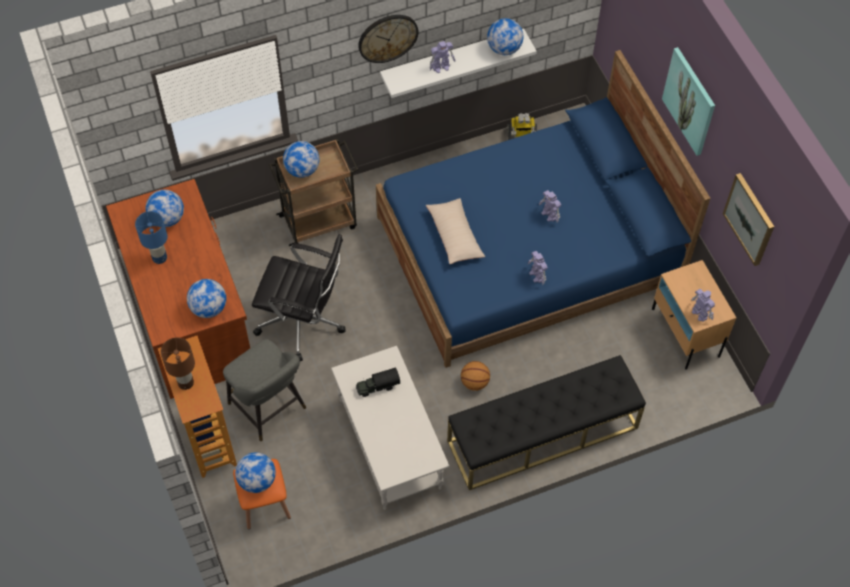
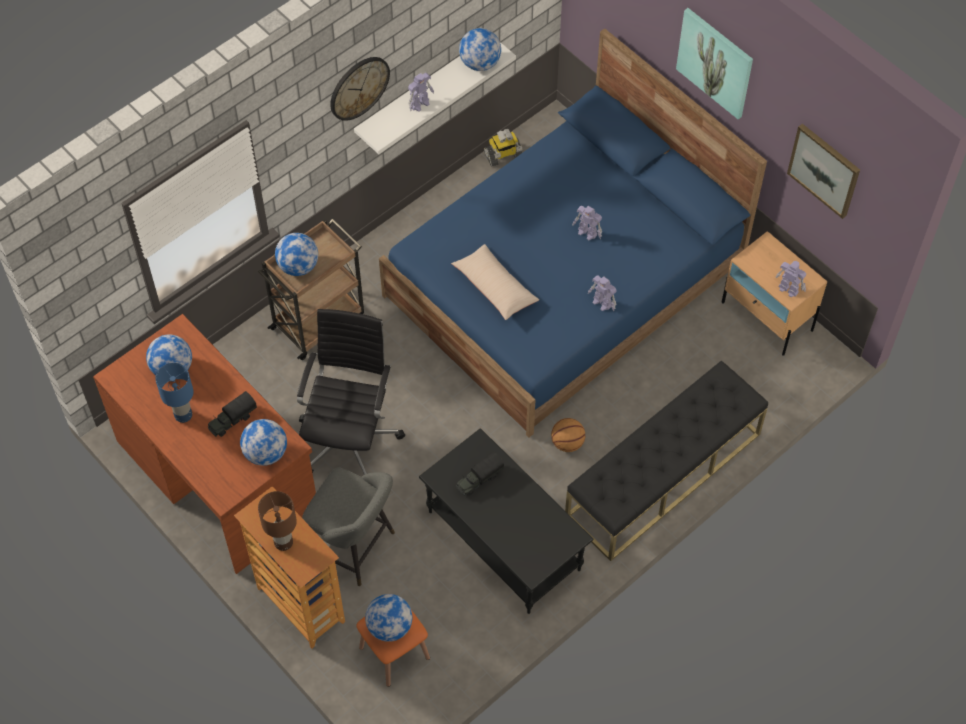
camera: 20 degrees left, 0 degrees up
(195, 274) = (232, 420): none -> toy truck
(303, 322) = (350, 438): black office chair -> black office chair turned 75 degrees counterclockwise
(391, 444) = (505, 540): white coffee table -> black coffee table

